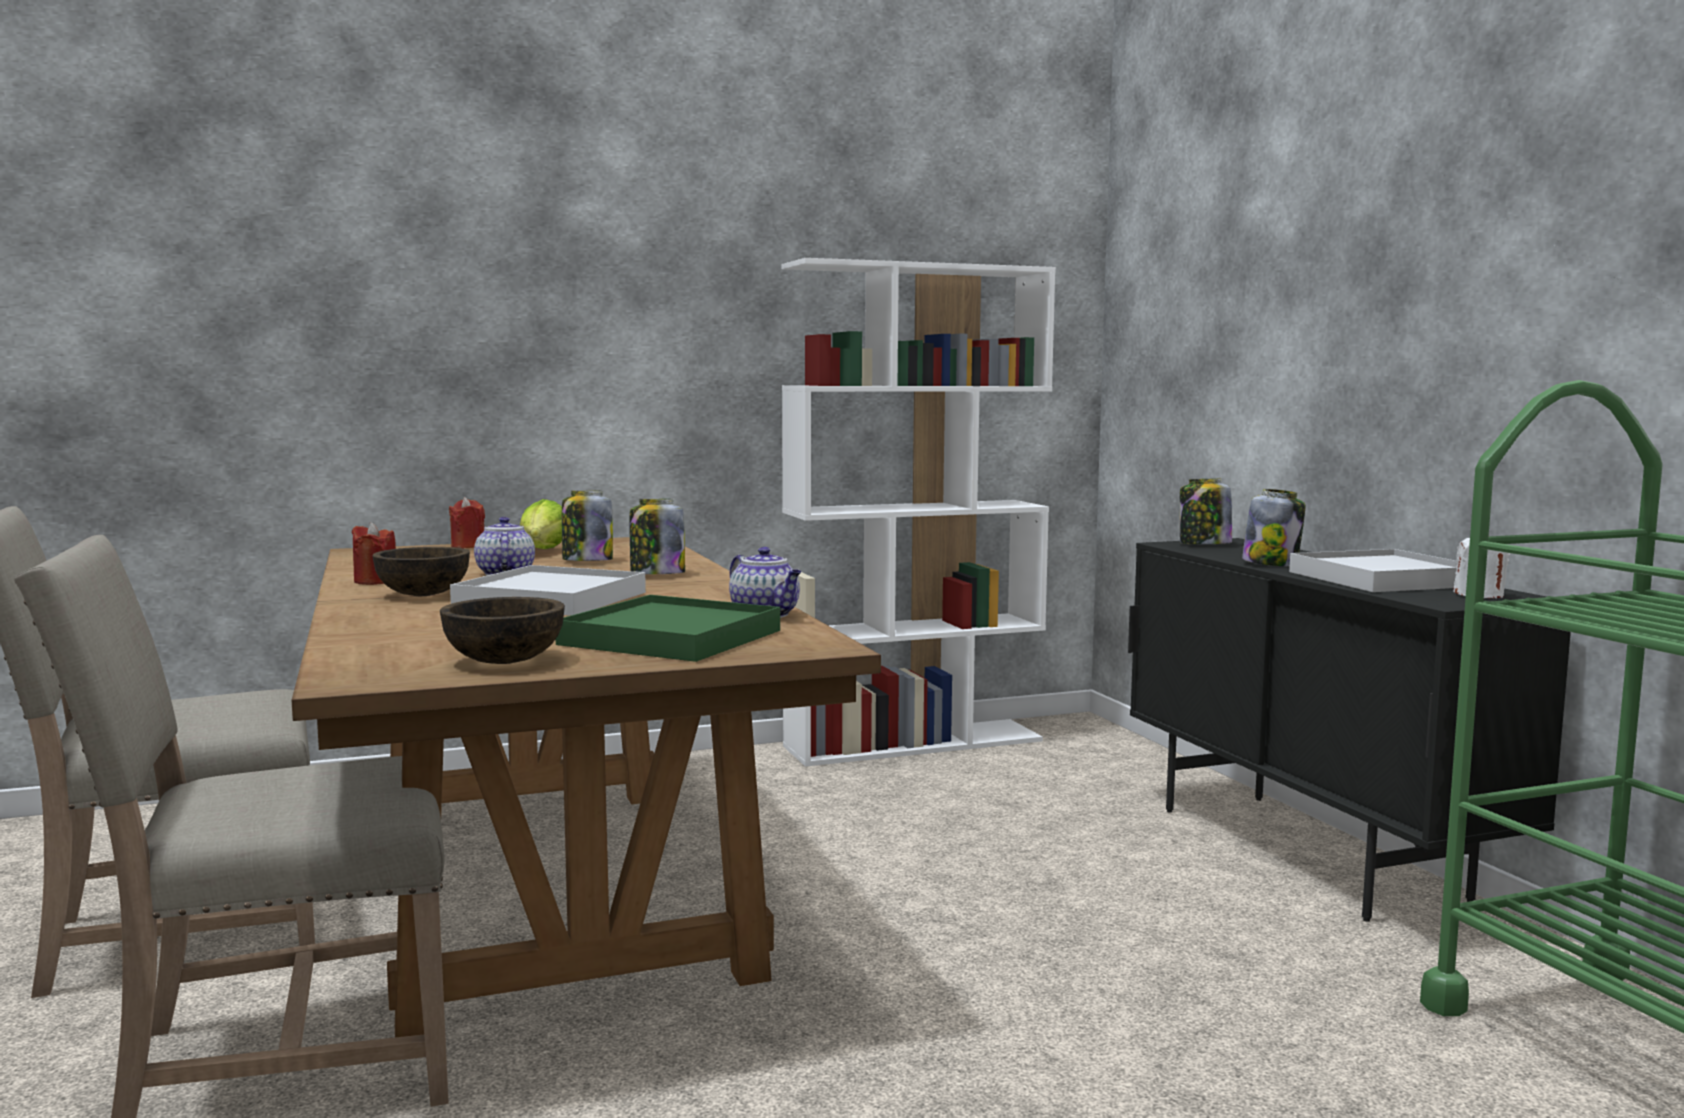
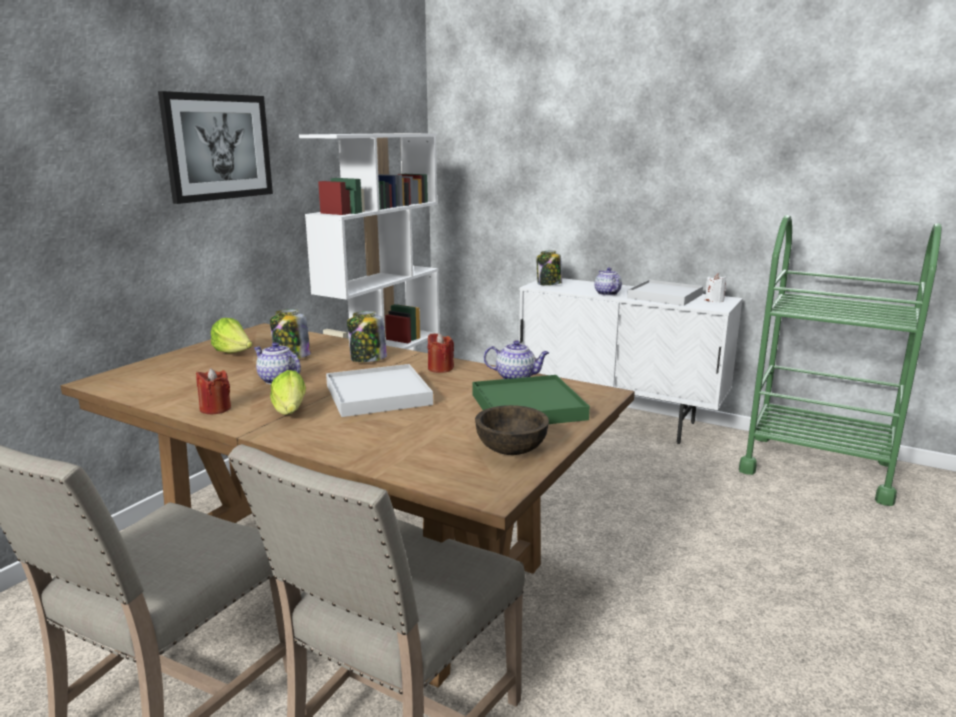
camera: 40 degrees left, 10 degrees up
(424, 594) = (290, 412): brown bowl -> lettuce
(468, 546) = (166, 360): red candle -> red candle (440, 368)
(637, 276) = (218, 147): none -> picture
(1271, 564) = (606, 293): jar -> teapot
(1307, 853) = (619, 419): black cabinet -> white cabinet

